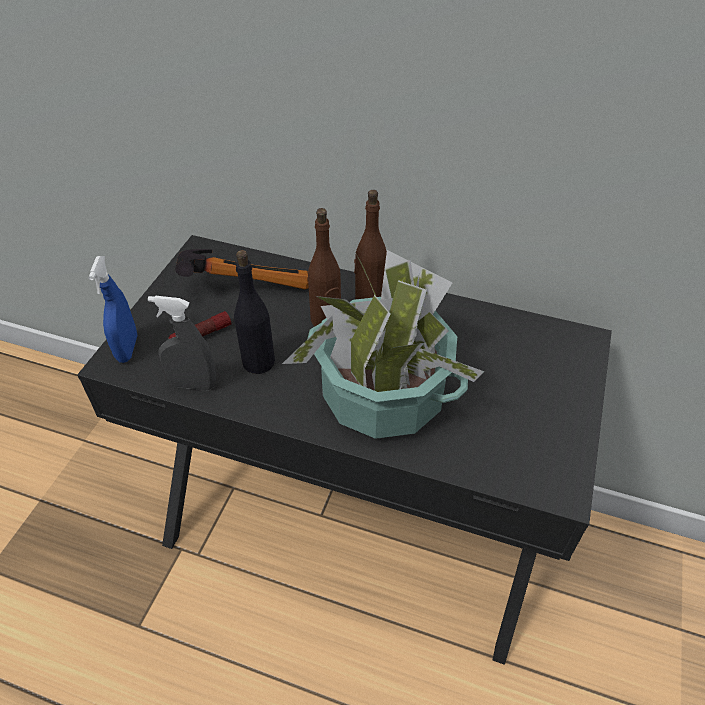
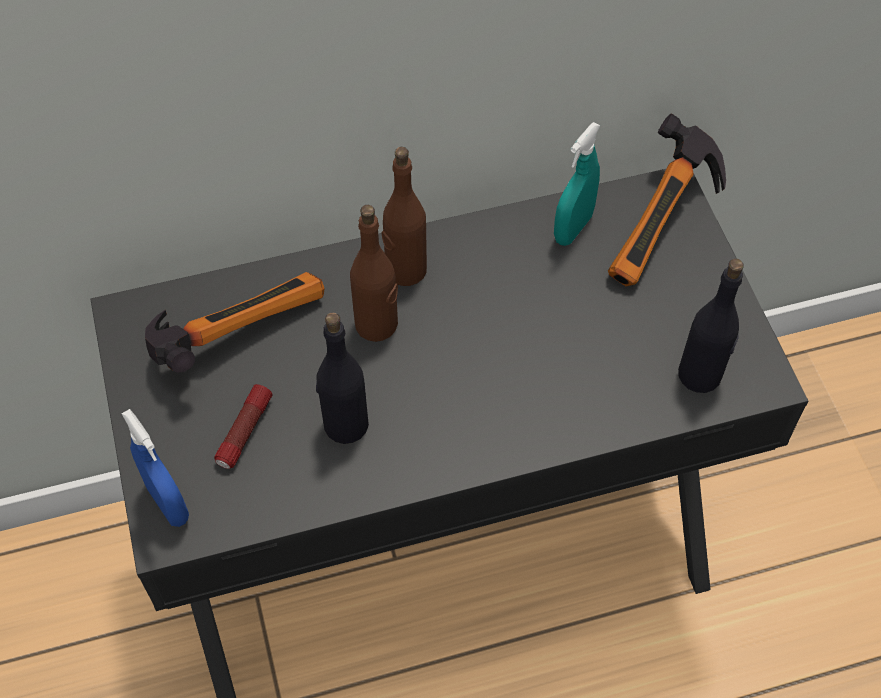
camera: 35 degrees left, 10 degrees up
(193, 384) = (295, 498): grey spray bottle -> none
(383, 395) = (517, 381): potted plant -> none
(496, 329) = (573, 228): none -> turquoise spray bottle
(515, 460) = (700, 375): none -> black bottle
(563, 359) = (666, 228): none -> hammer

